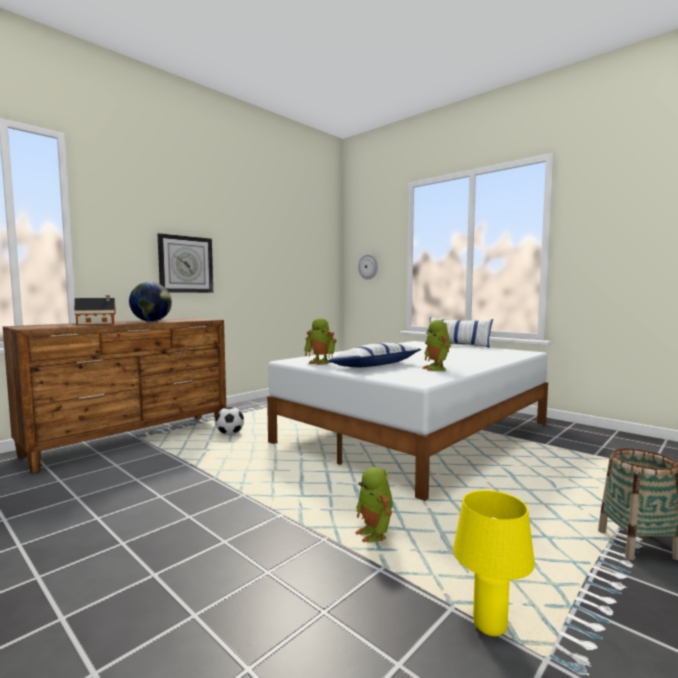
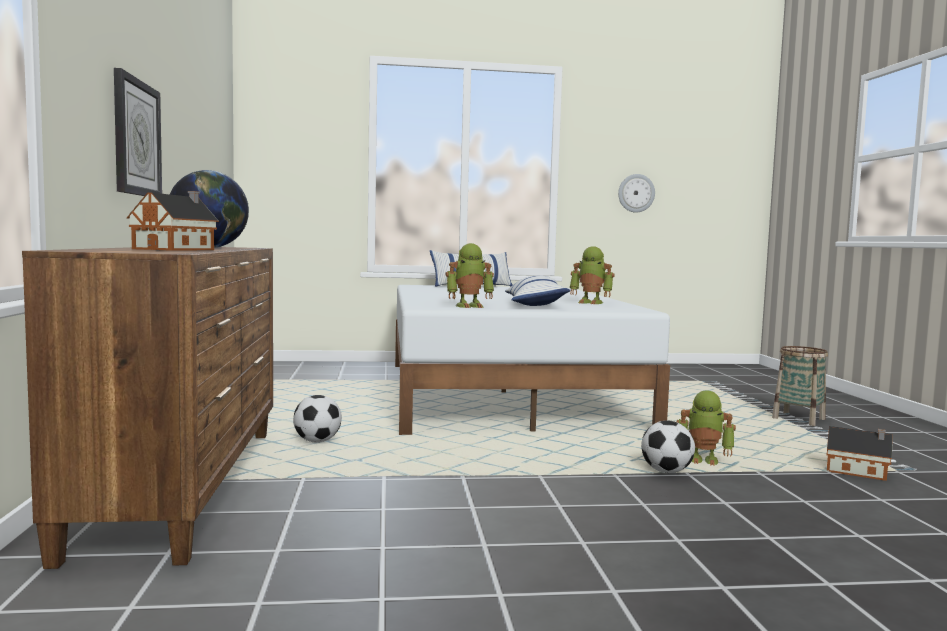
camera: 50 degrees left, 0 degrees up
(317, 529) = (666, 472): none -> football
(368, 266) = (293, 172): wall clock -> wall clock (636, 193)
(489, 627) = (859, 471): yellow table lamp -> toy house

